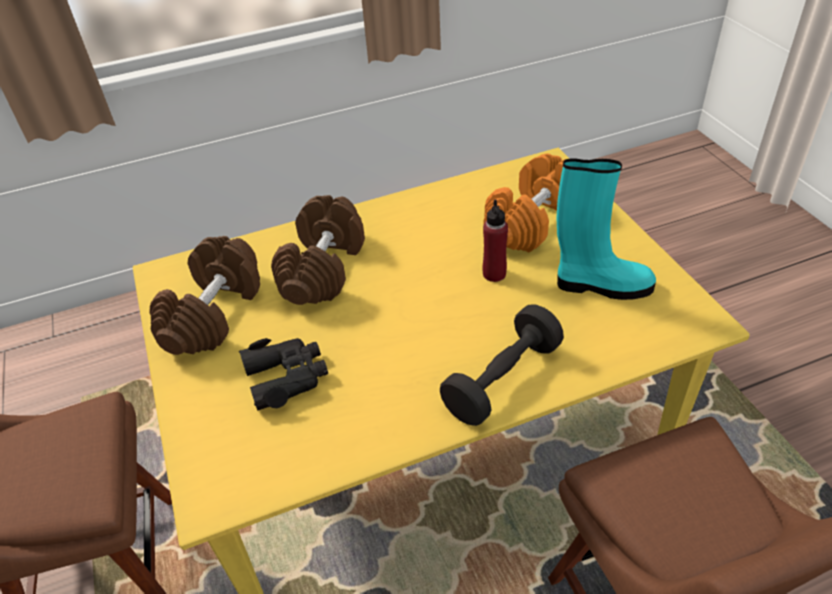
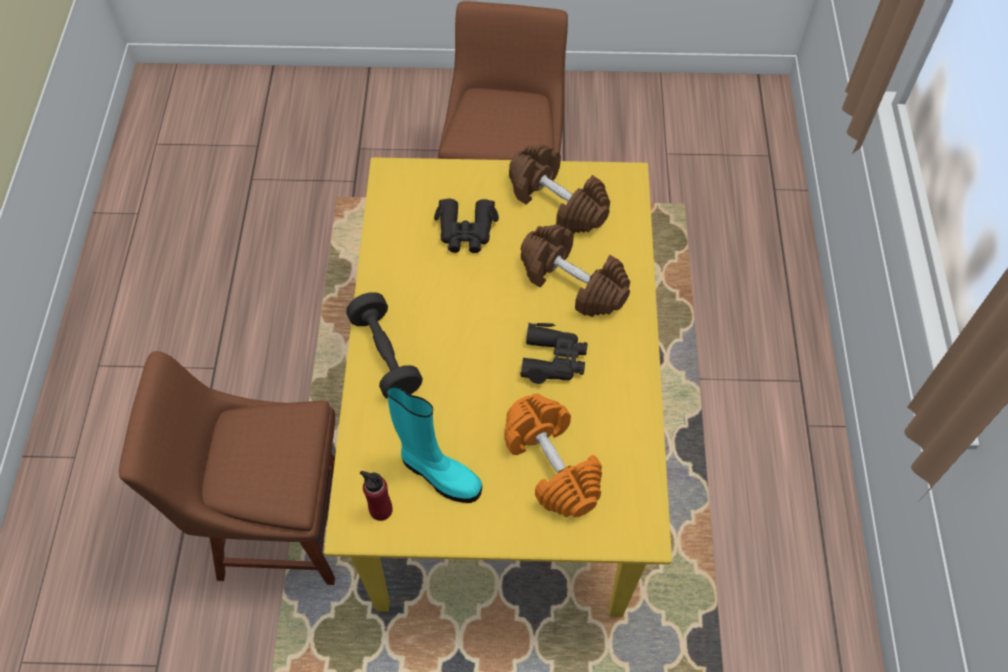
camera: 110 degrees right, 15 degrees up
(422, 254) = (553, 359): none -> black binoculars
(494, 274) = (498, 401): red bottle -> red bottle (381, 510)
(601, 285) = (438, 474): turquoise boot -> turquoise boot turned 90 degrees counterclockwise

